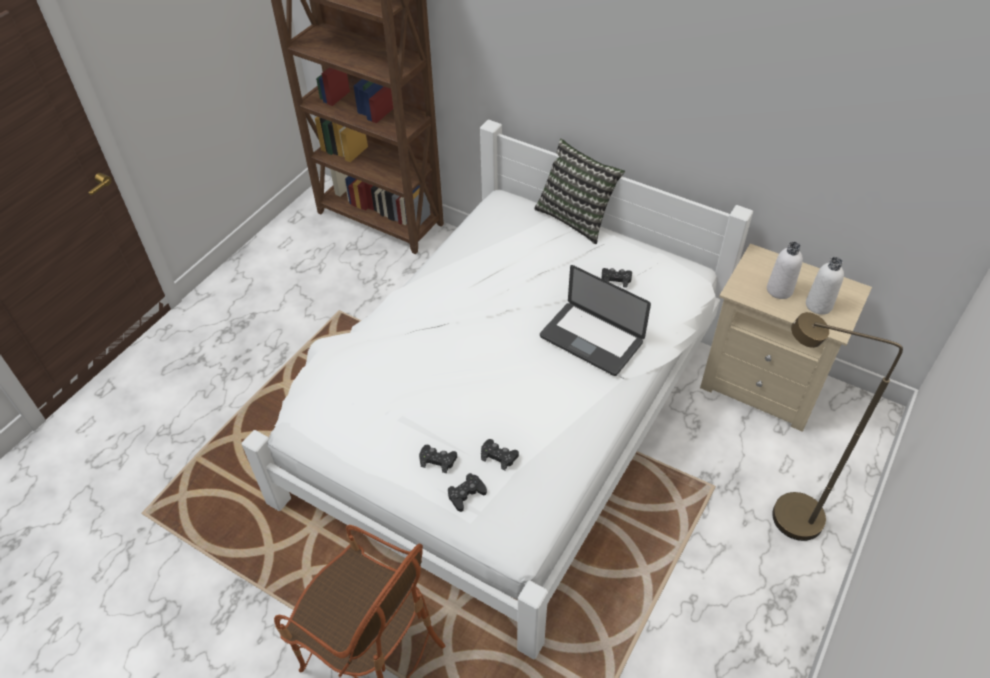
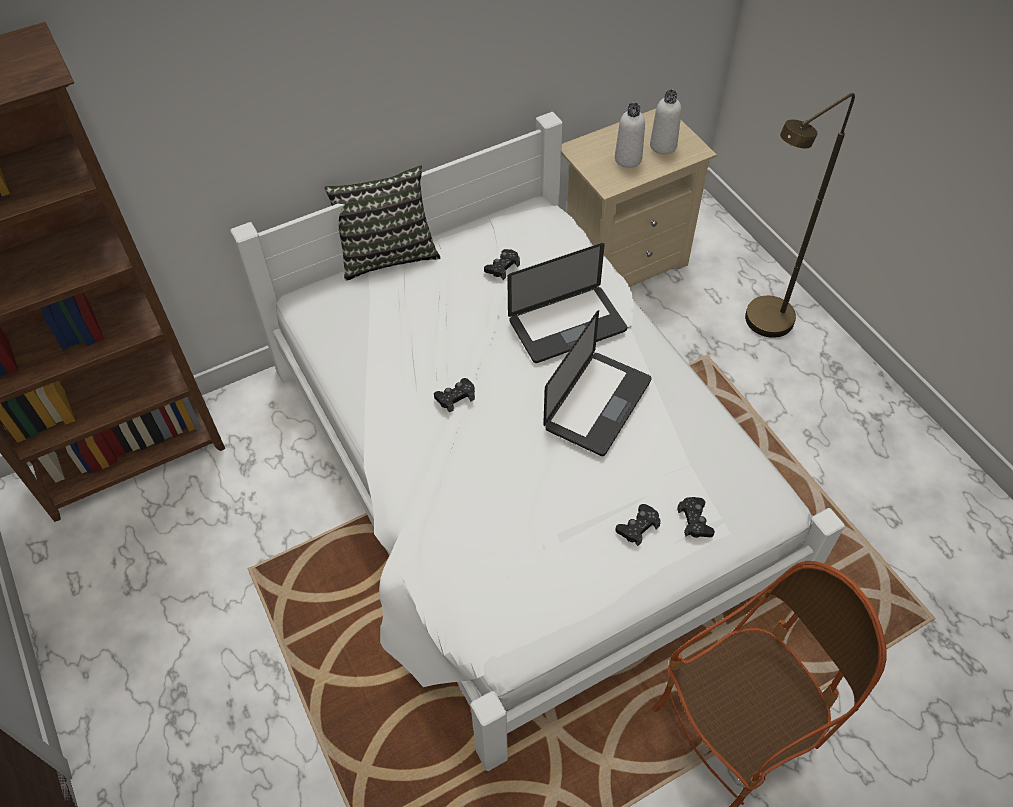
camera: 60 degrees left, 5 degrees up
(499, 456) = (665, 471): black game controller -> black game controller (455, 397)
(530, 389) = (597, 404): none -> laptop

